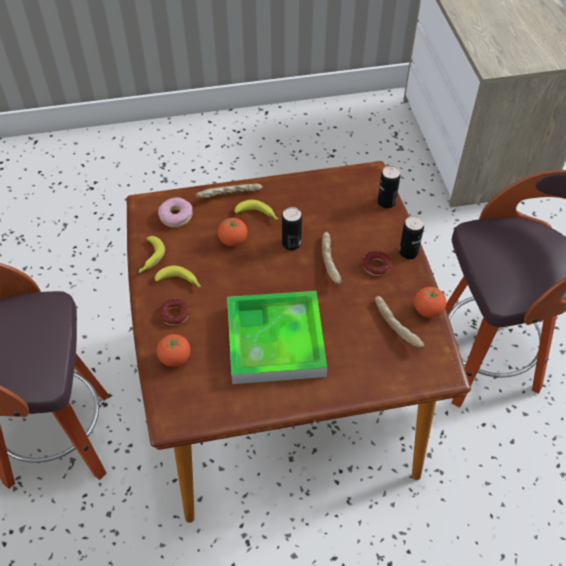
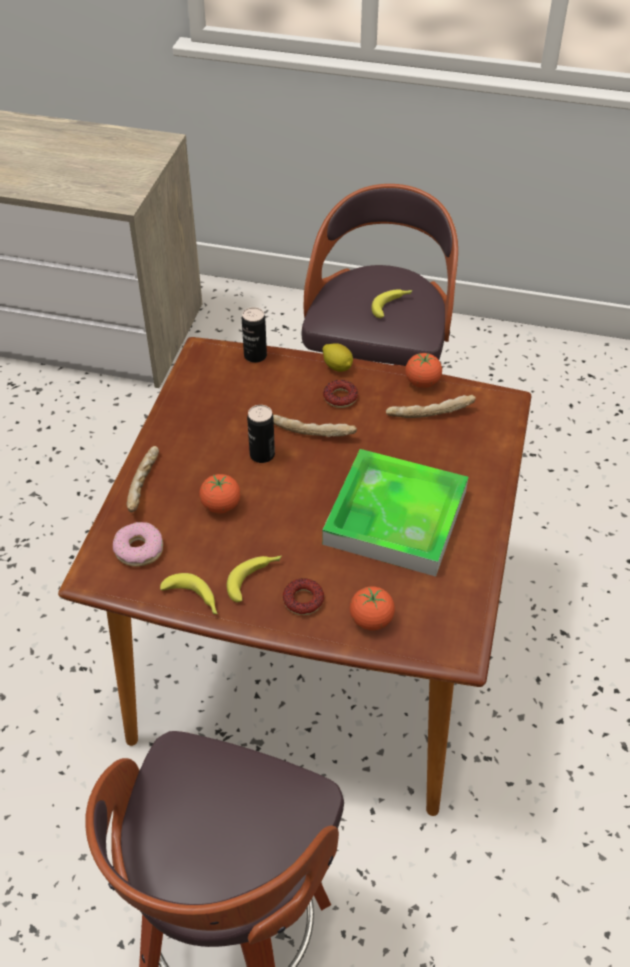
camera: 65 degrees left, 5 degrees down
(258, 215) = (196, 469): banana -> banana (392, 305)
(408, 252) = (337, 367): can -> lemon

